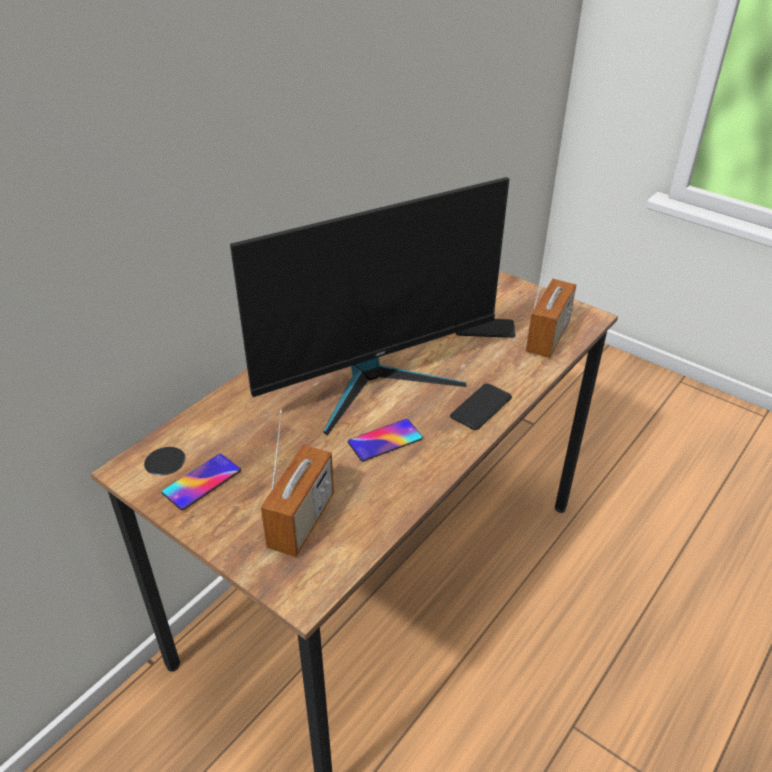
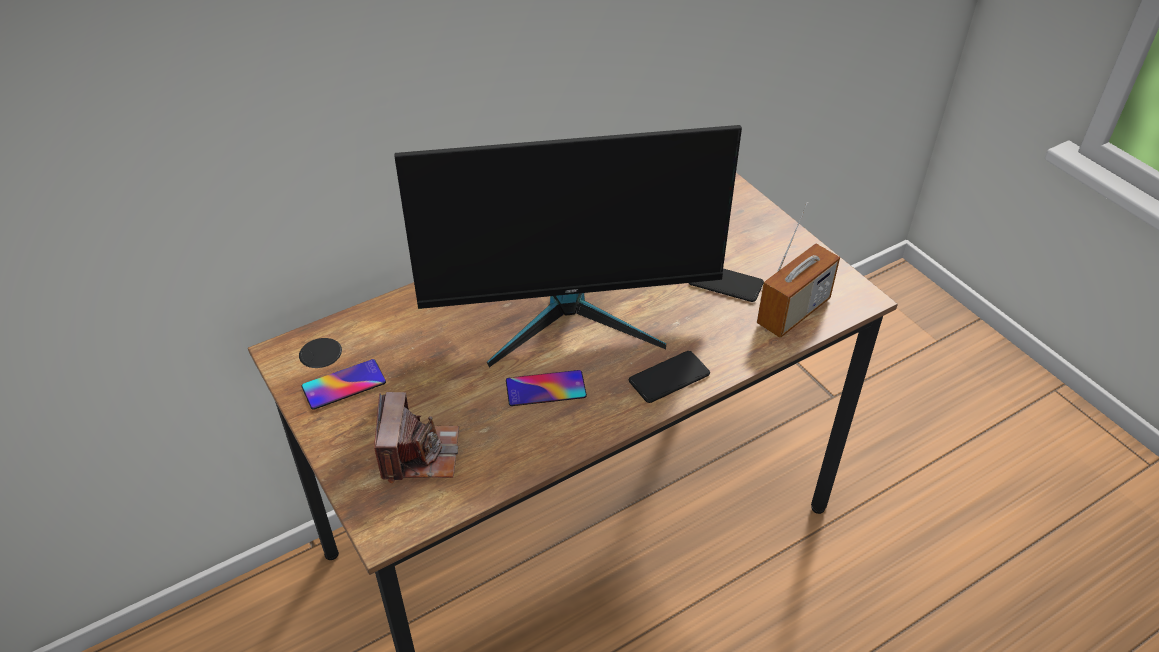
camera: 20 degrees right, 5 degrees up
(301, 521) = (419, 453): radio -> camera

